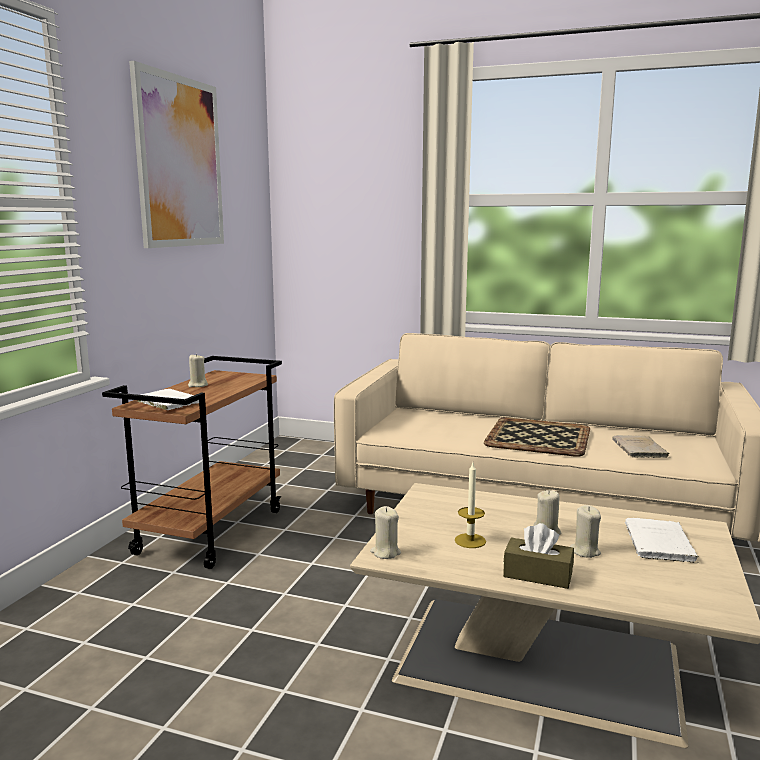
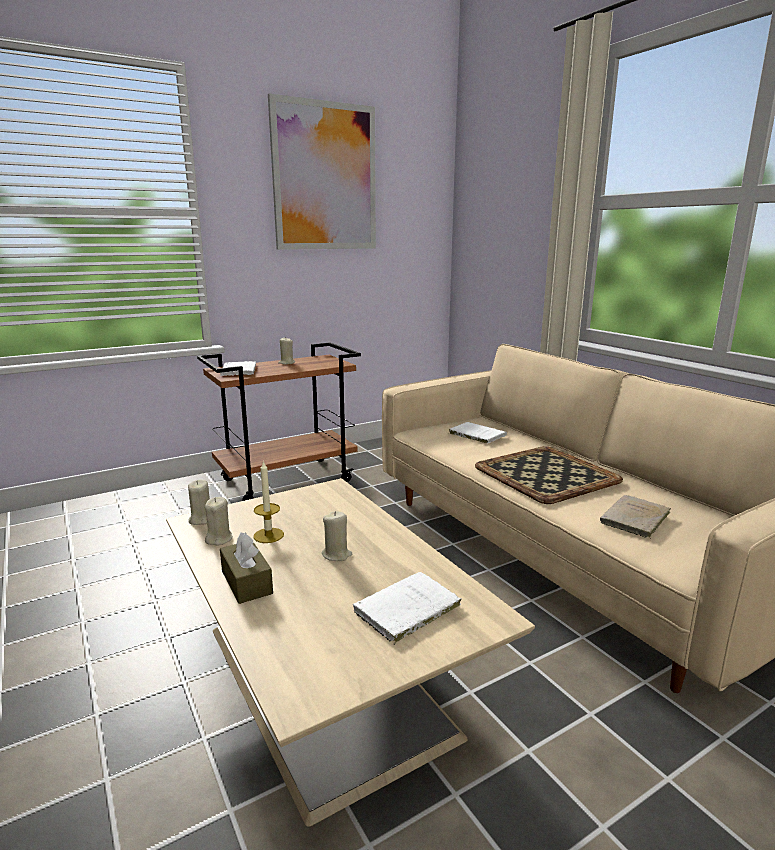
camera: 40 degrees right, 5 degrees up
(428, 422) = (476, 434): none -> white book
(585, 551) = (326, 583): beige candle -> beige candle (219, 539)

